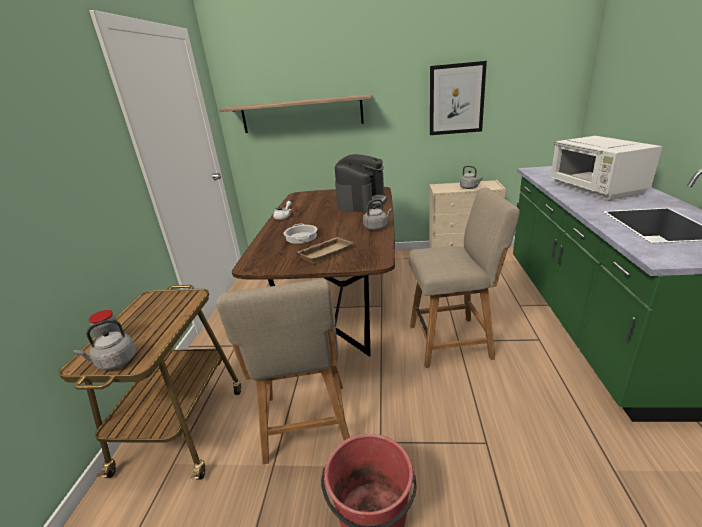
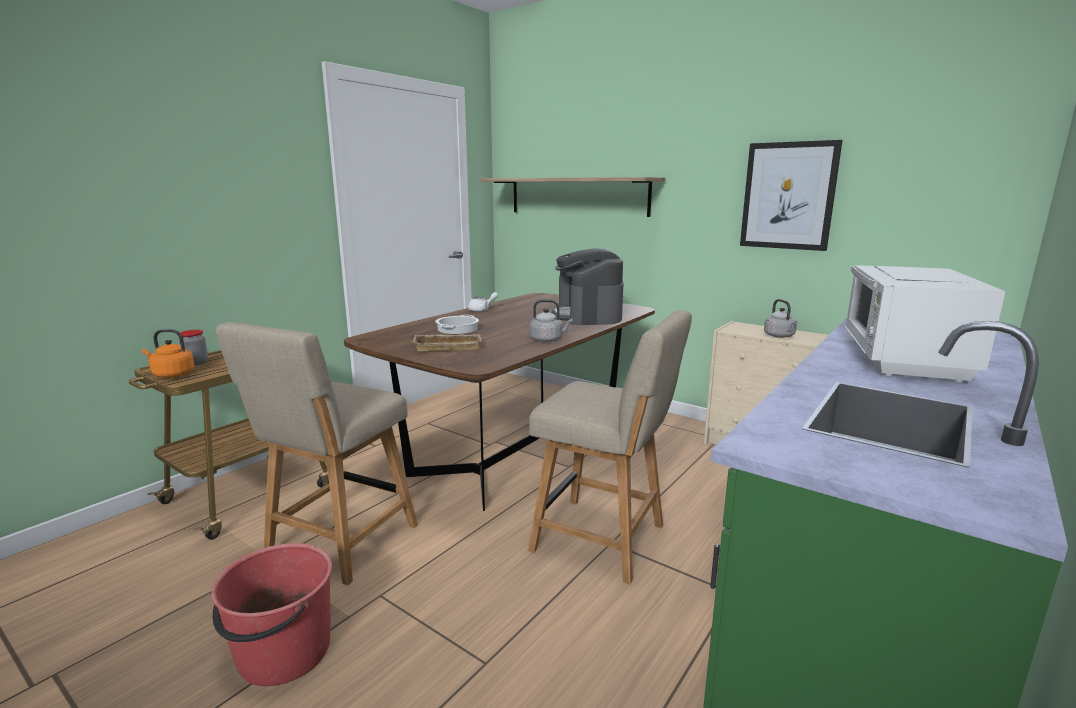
camera: 30 degrees right, 10 degrees down
(115, 362) = (171, 374): grey kettle -> orange kettle
(362, 202) = (588, 315): coffee machine -> coffee machine turned 120 degrees clockwise

